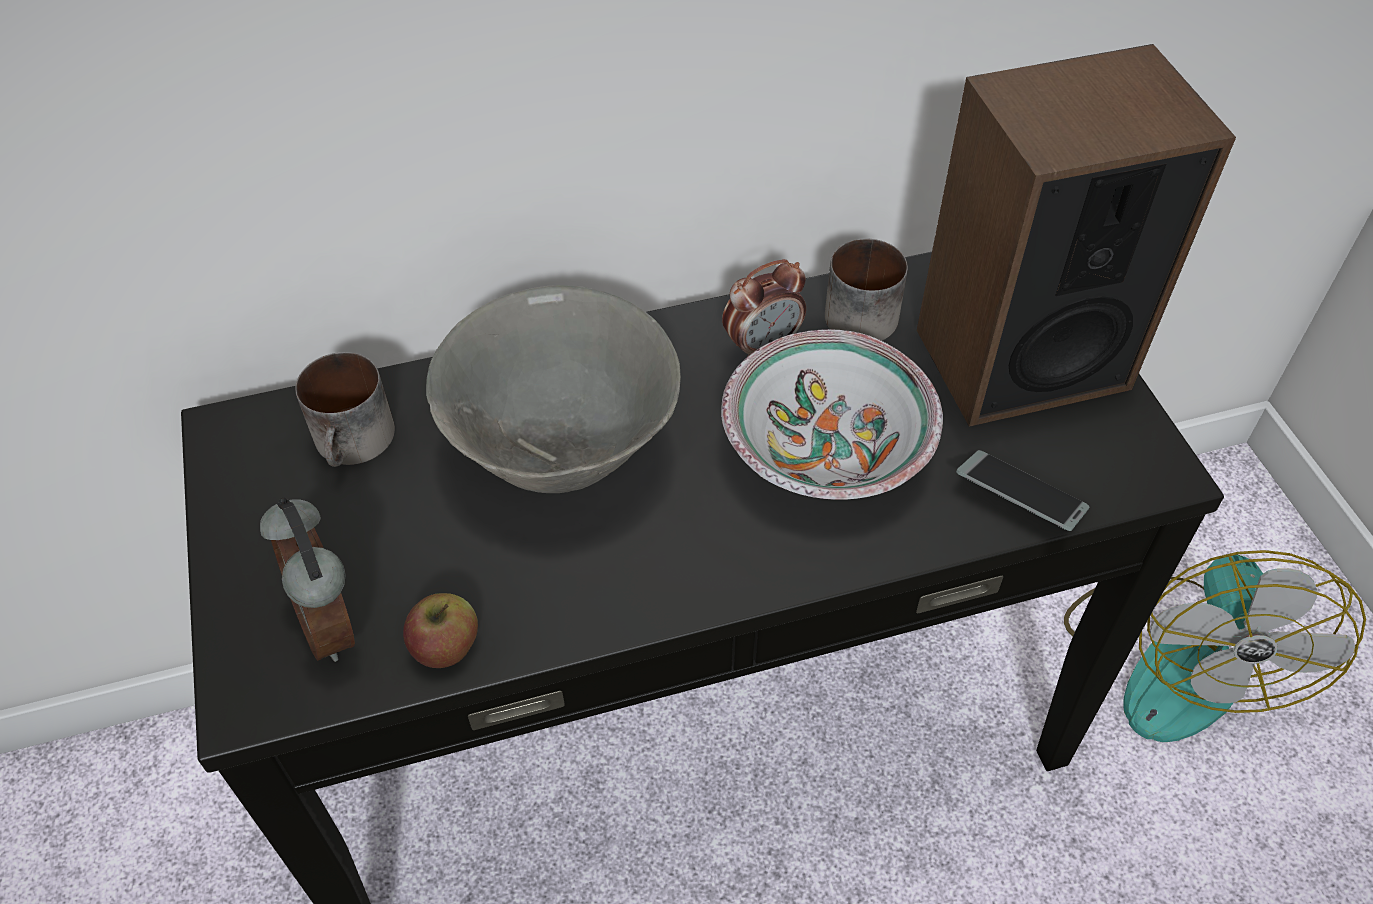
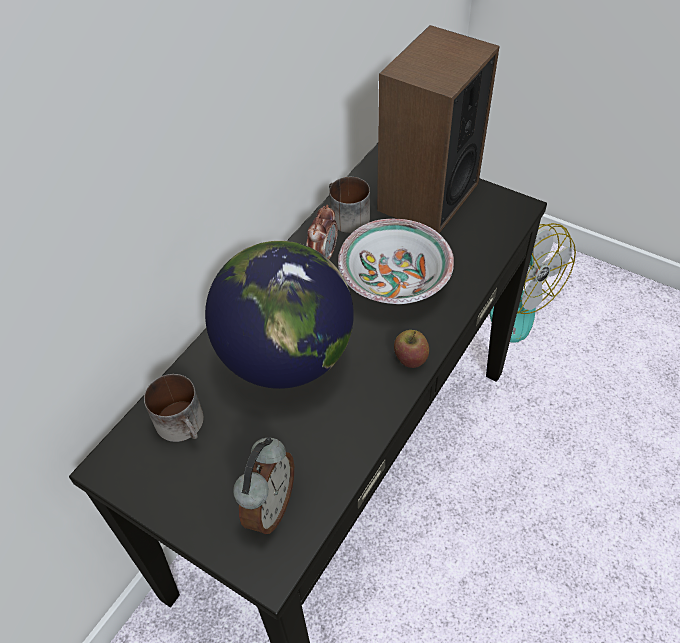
camera: 40 degrees left, 0 degrees up
(332, 623) = (269, 507): alarm clock -> alarm clock turned 90 degrees counterclockwise
(446, 646) = (332, 475): apple -> apple (410, 358)
(564, 448) = (287, 356): grey bowl -> globe
(1019, 498) = (484, 250): phone -> none

